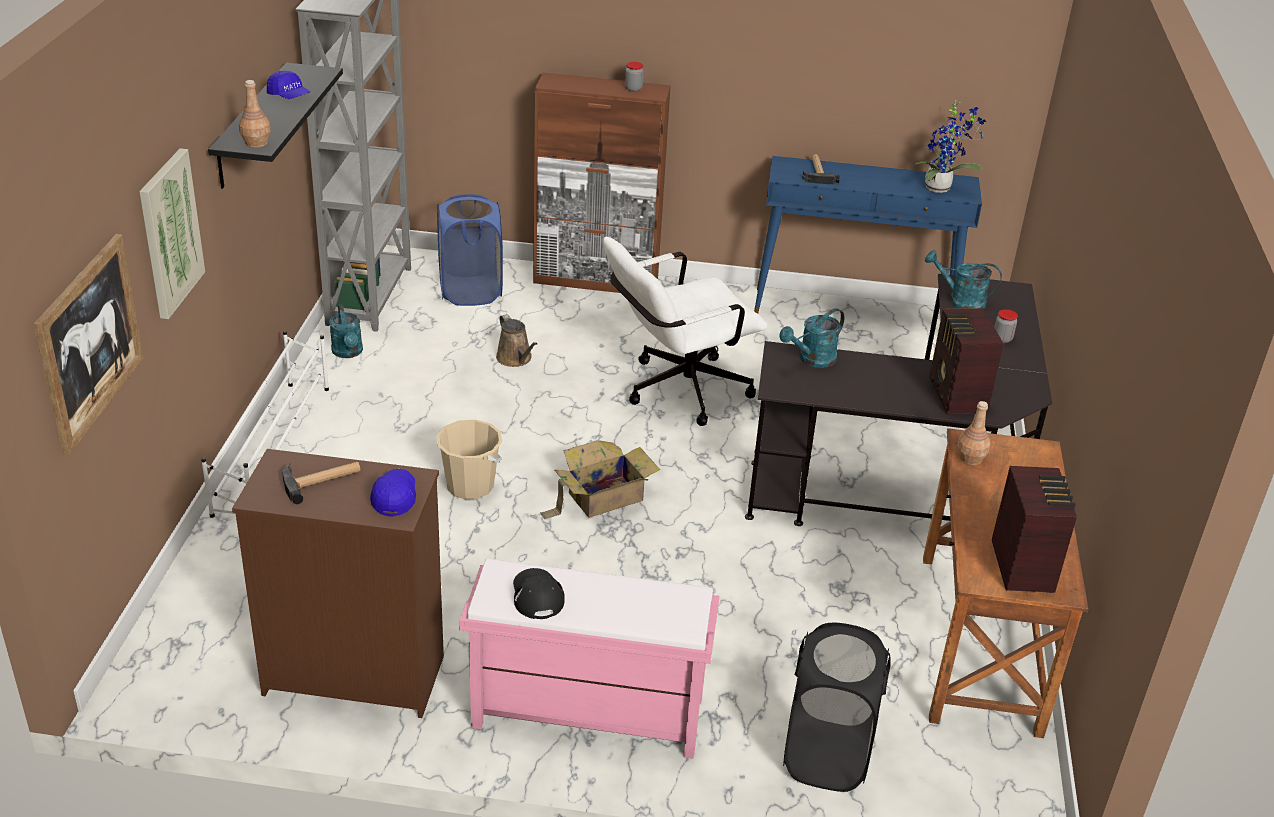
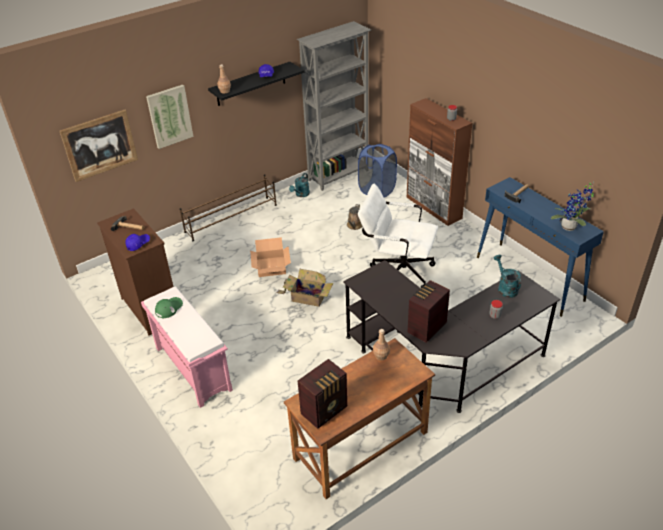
camera: 50 degrees right, 5 degrees up
(274, 448) = (232, 218): white shoe rack -> brown shoe rack
(470, 486) = (270, 266): beige bucket -> cardboard box
(537, 595) = (169, 308): black cap -> green cap
(812, 360) = (390, 278): turquoise watering can -> none
(827, 756) = (241, 441): black laundry basket -> none

